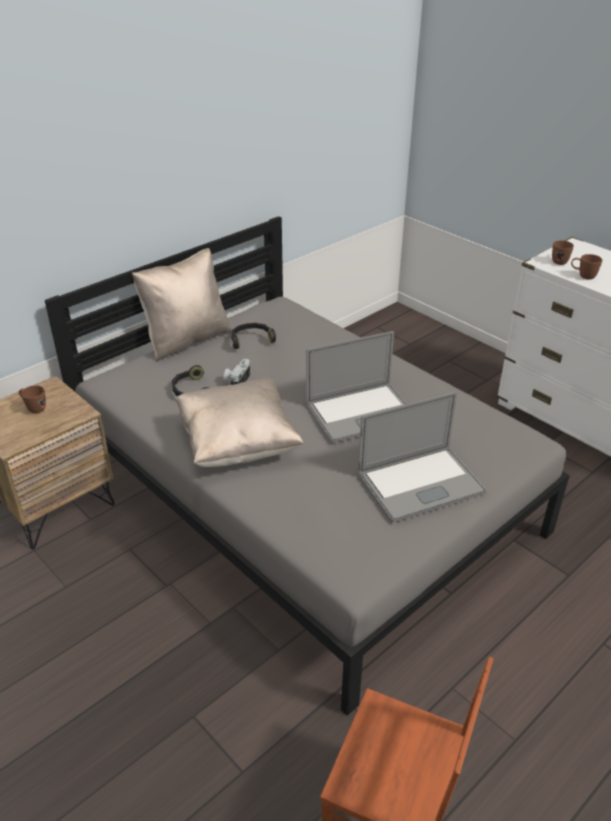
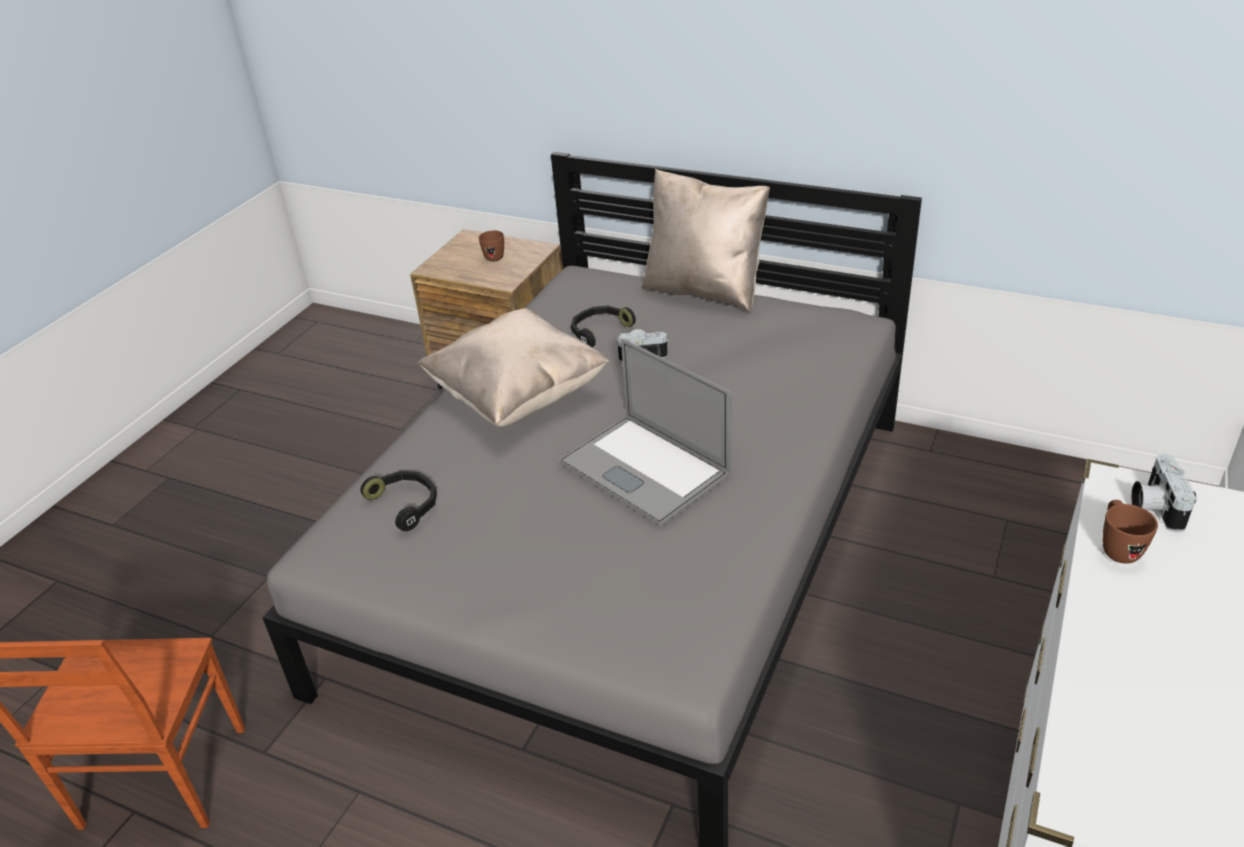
camera: 70 degrees right, 0 degrees up
(251, 339) = (742, 331): black headphones -> black headphones (406, 504)
(420, 483) = (516, 564): laptop -> none
(560, 261) = (1154, 506): brown mug -> camera

